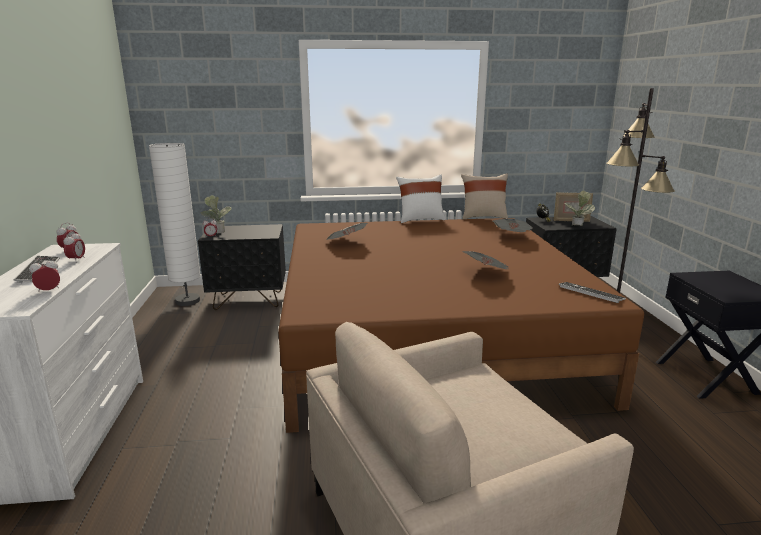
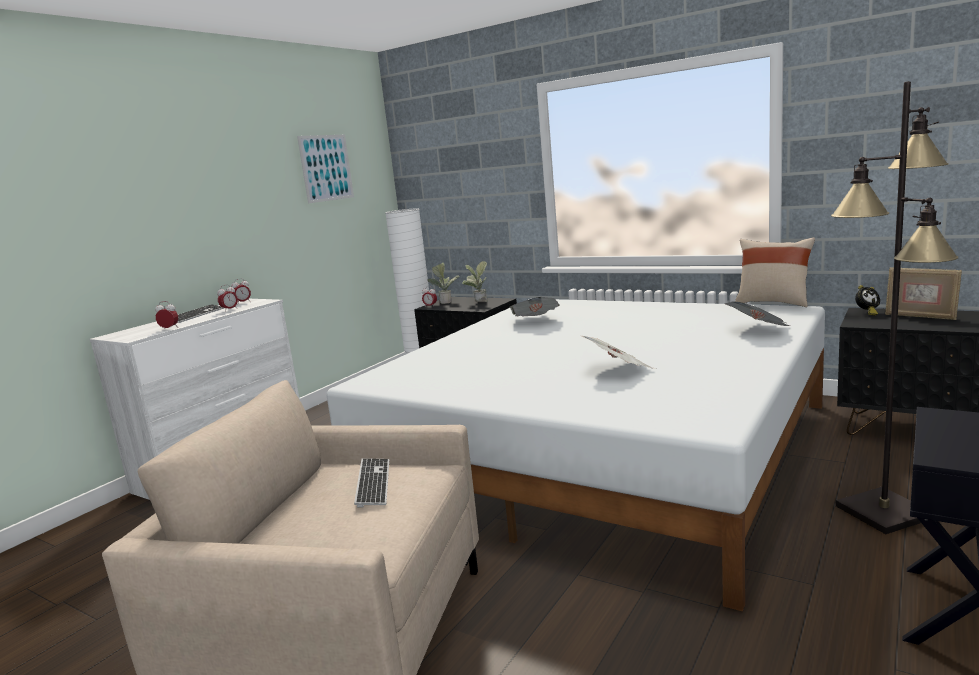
camera: 40 degrees right, 5 degrees down
(90, 96) = (326, 168): none -> picture
(420, 219) = (675, 301): white pillow -> none
(428, 336) = (603, 452): brown bed -> white bed
(577, 227) = (909, 326): potted plant -> potted plant (478, 303)
(590, 293) = (705, 412): keyboard -> keyboard (373, 483)

